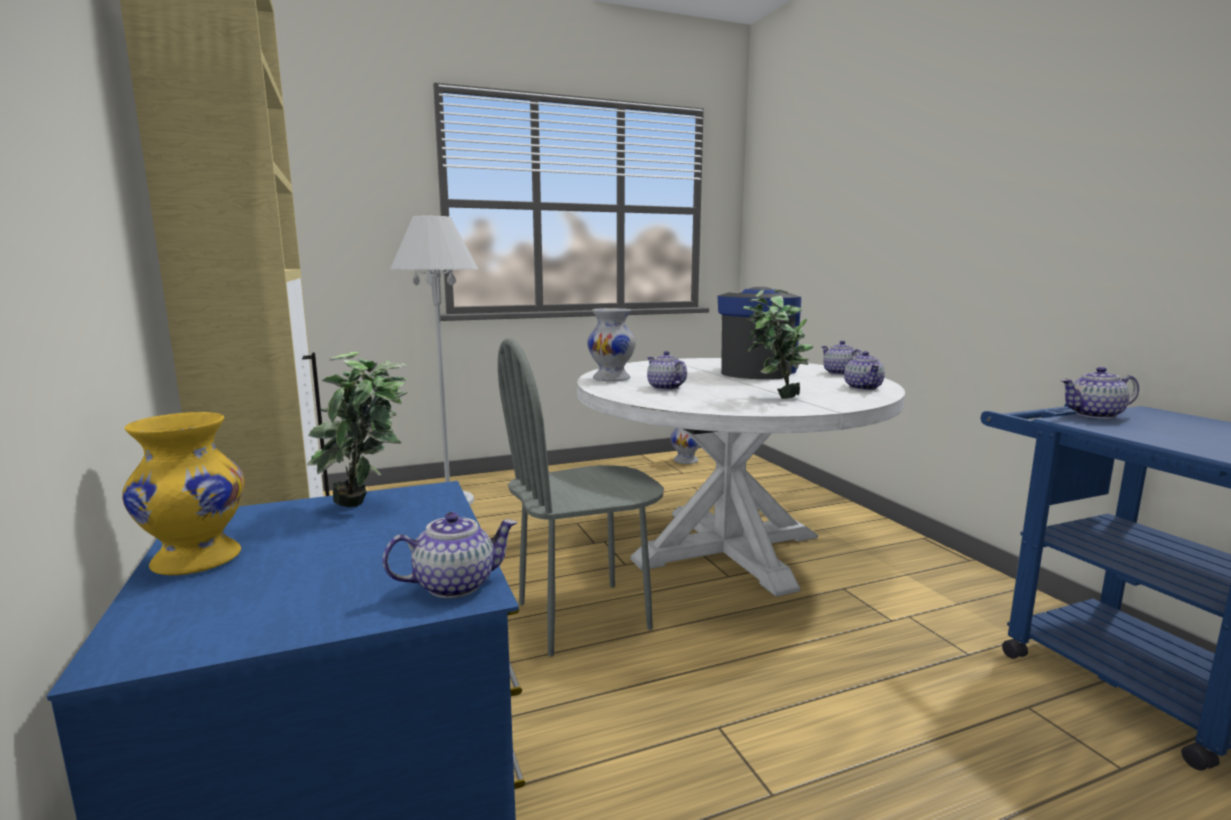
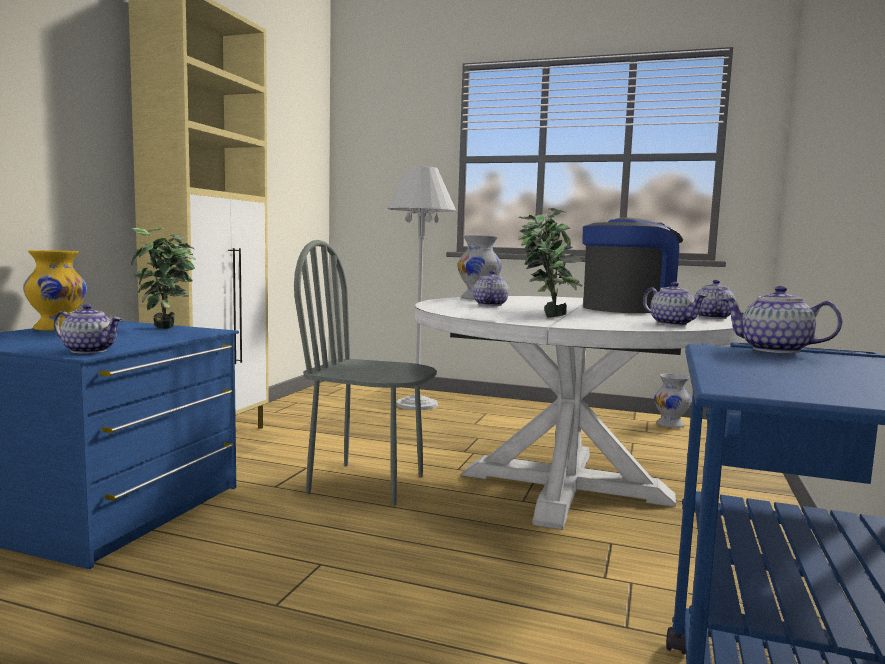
camera: 40 degrees right, 5 degrees down
(863, 388) = (672, 324): teapot -> teapot turned 75 degrees counterclockwise

